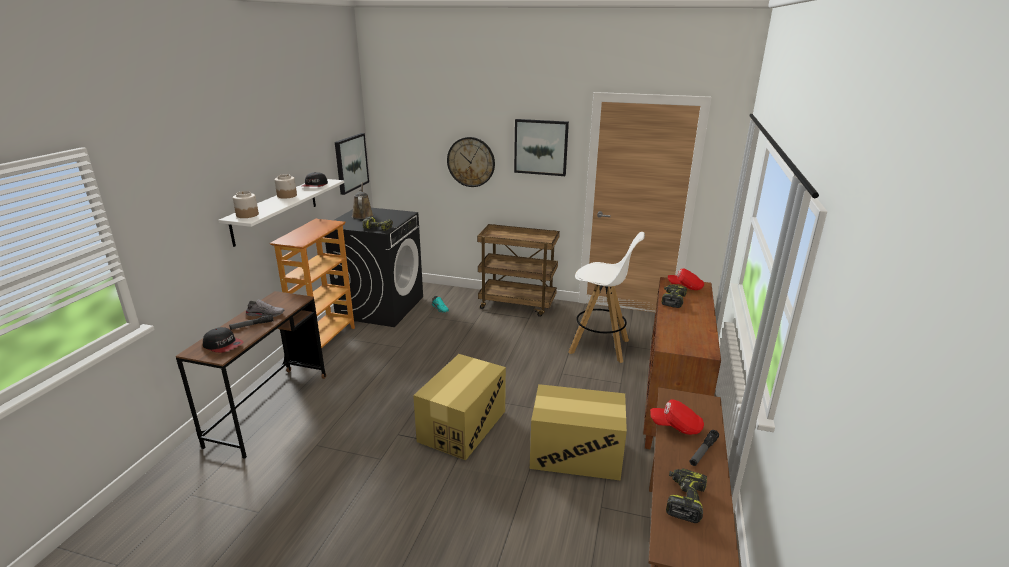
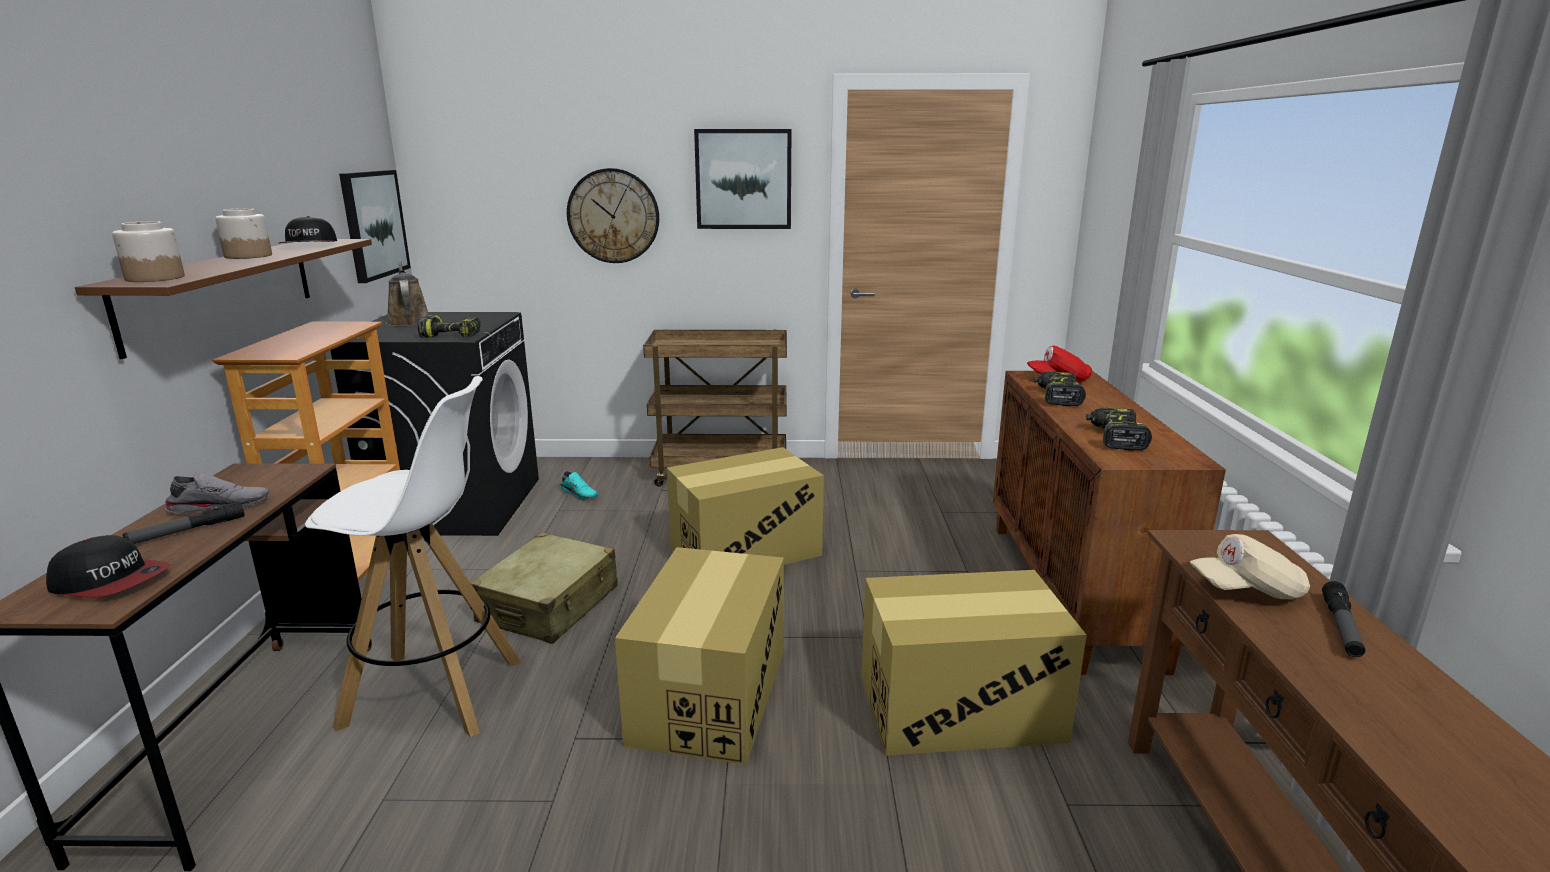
camera: 15 degrees left, 5 degrees down
(275, 210) = (222, 291): white shelf -> brown shelf
(407, 368) = (549, 605): none -> beige suitcase
(510, 353) = (744, 550): none -> cardboard box
(600, 347) = (898, 519): white stool -> white stool (435, 693)
(676, 426) = (1246, 591): red cap -> beige cap
(684, 499) = (1409, 730): power drill -> power drill (1115, 438)

